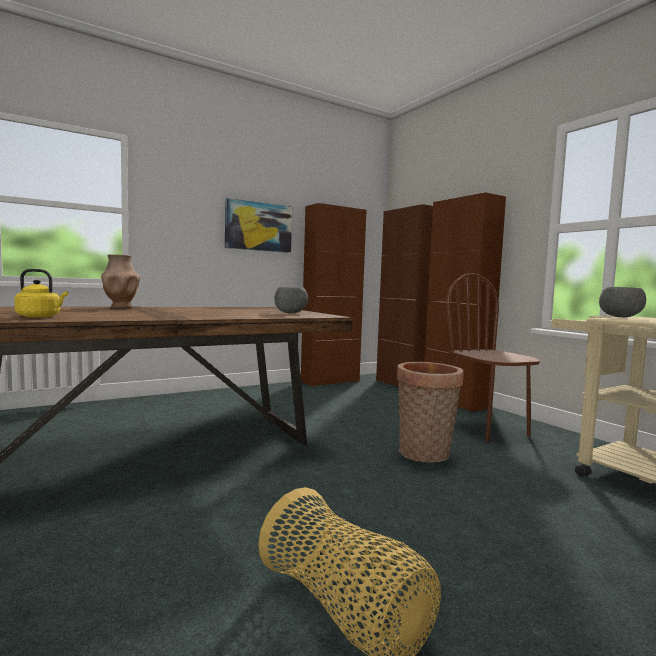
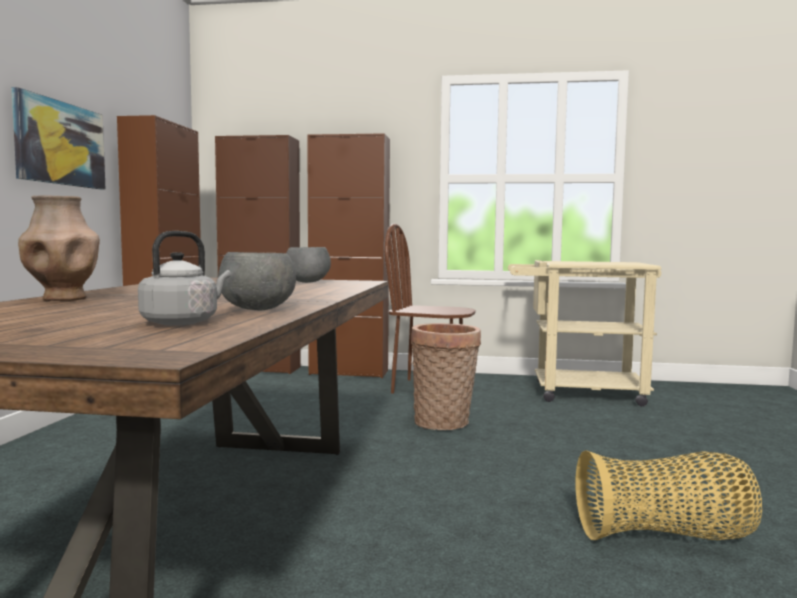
camera: 50 degrees left, 0 degrees up
(41, 316) = (183, 322): yellow kettle -> grey kettle
(620, 317) = (560, 261): grey bowl -> grey bowl (257, 310)

